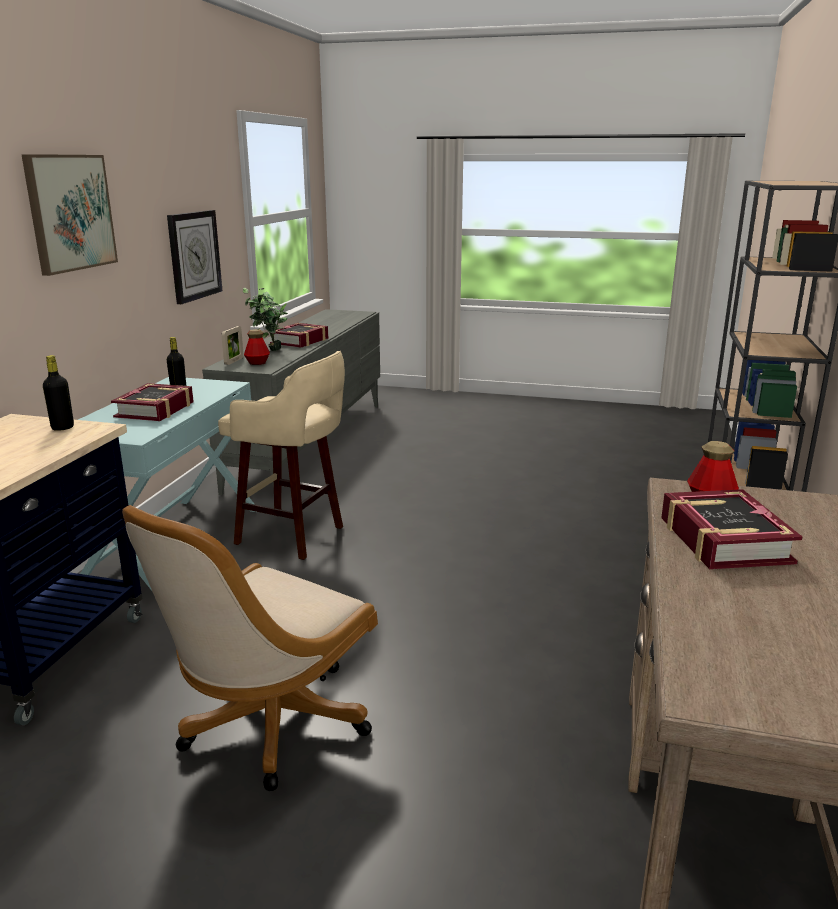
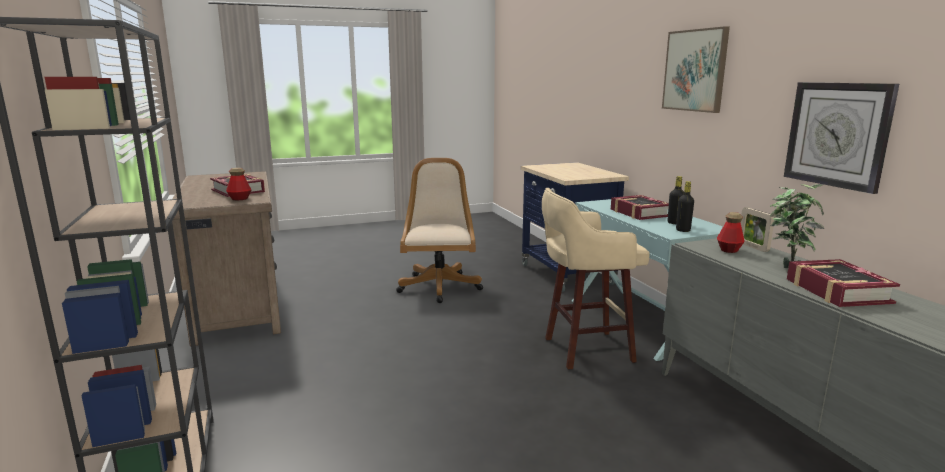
camera: 145 degrees right, 5 degrees down
(62, 427) = (582, 176): black bottle -> black bottle (683, 230)

